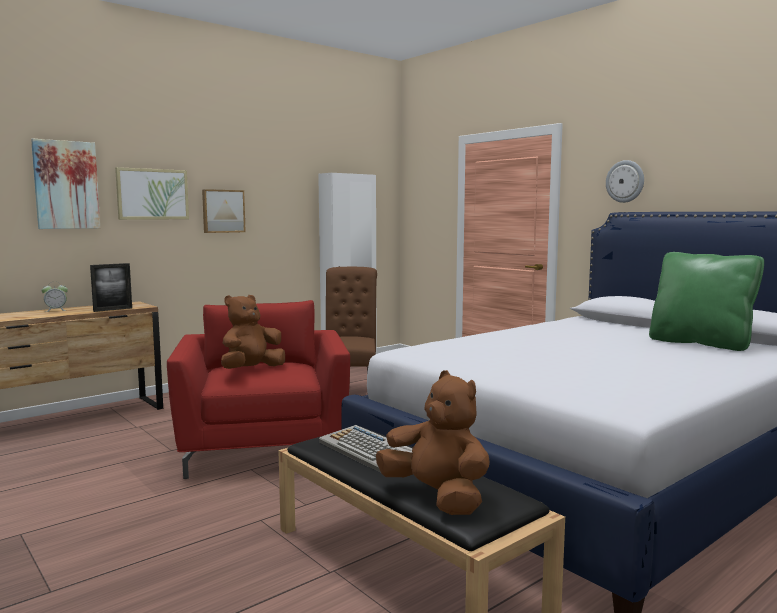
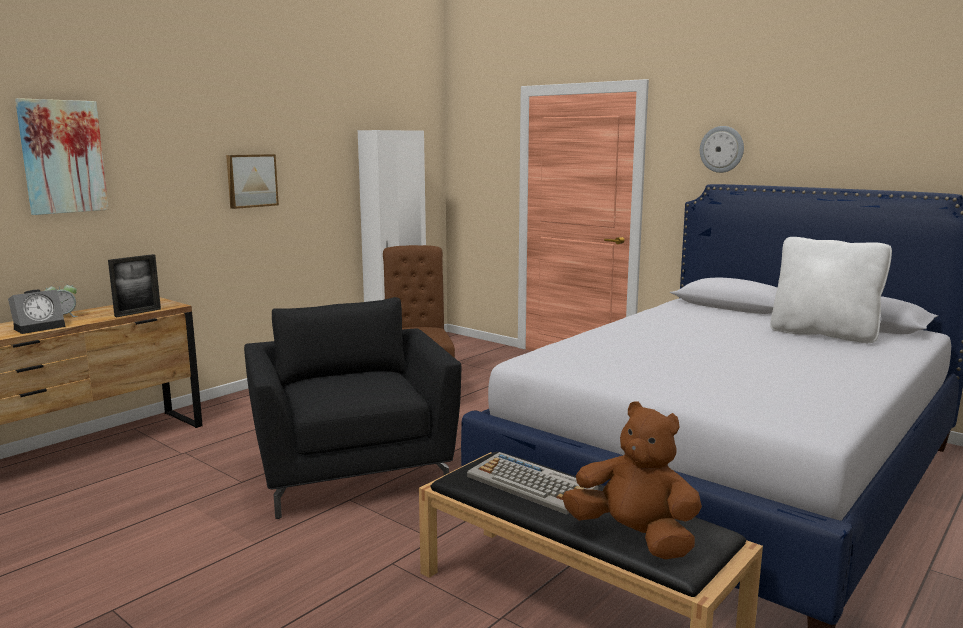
camera: 10 degrees left, 5 degrees up
(33, 315) = (40, 327): none -> alarm clock
(152, 194) = (168, 163): picture -> none
(251, 370) = (341, 385): brown plush toy -> none
(264, 450) = (353, 473): red armchair -> black armchair
(700, 343) = (823, 334): green pillow -> white pillow

